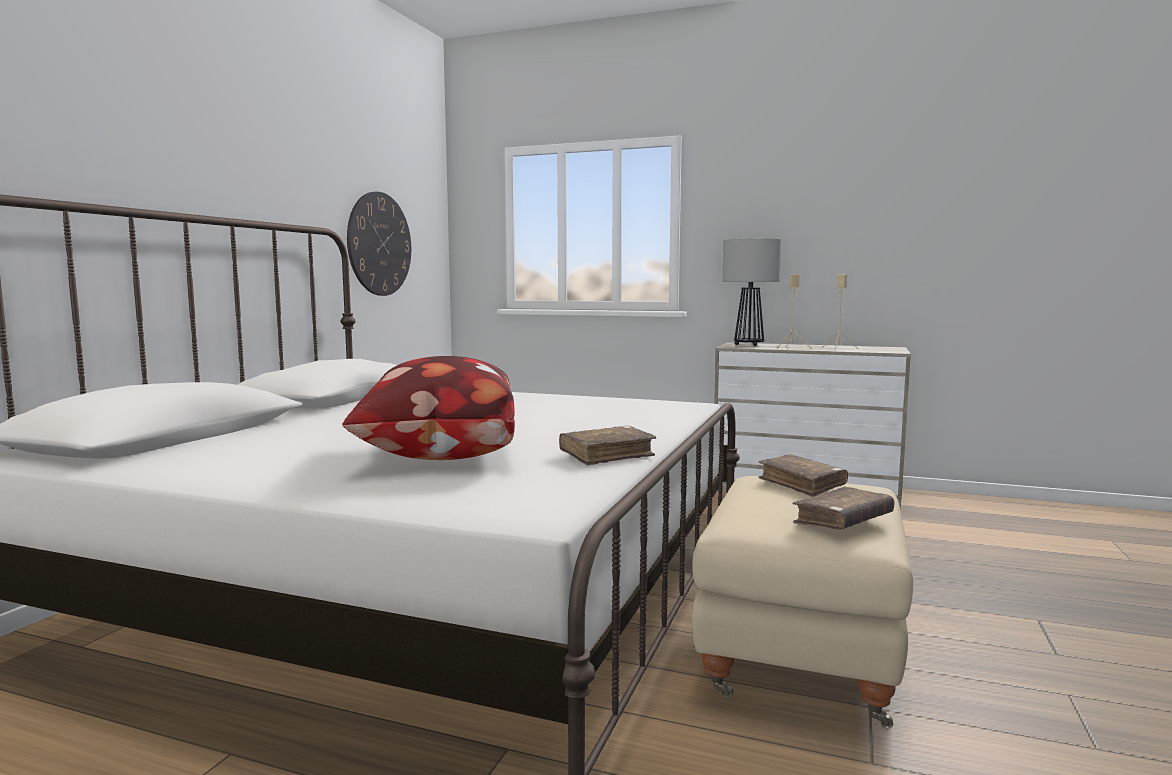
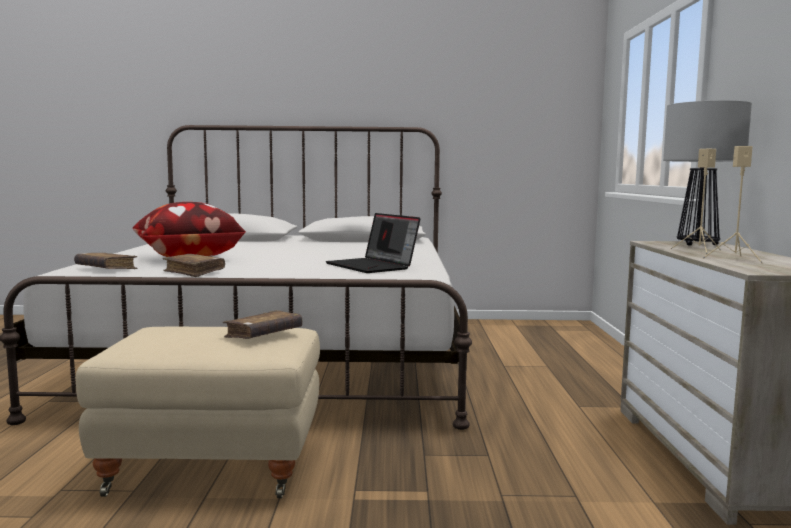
camera: 70 degrees right, 0 degrees up
(379, 244) = (492, 135): wall clock -> none
(615, 408) = (373, 266): none -> laptop
(843, 521) = (154, 343): brown book -> brown book (106, 269)

